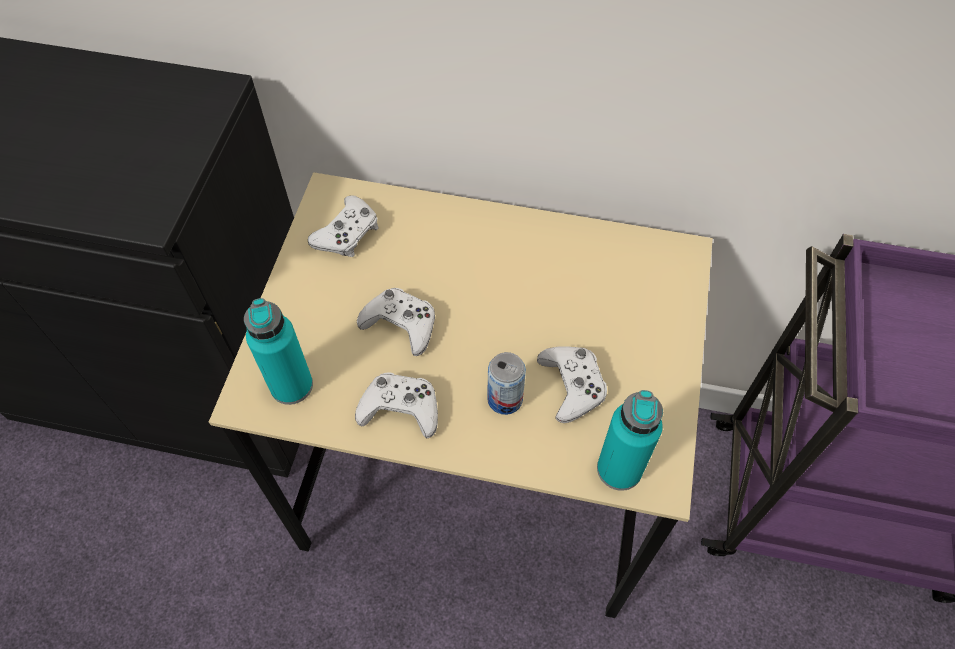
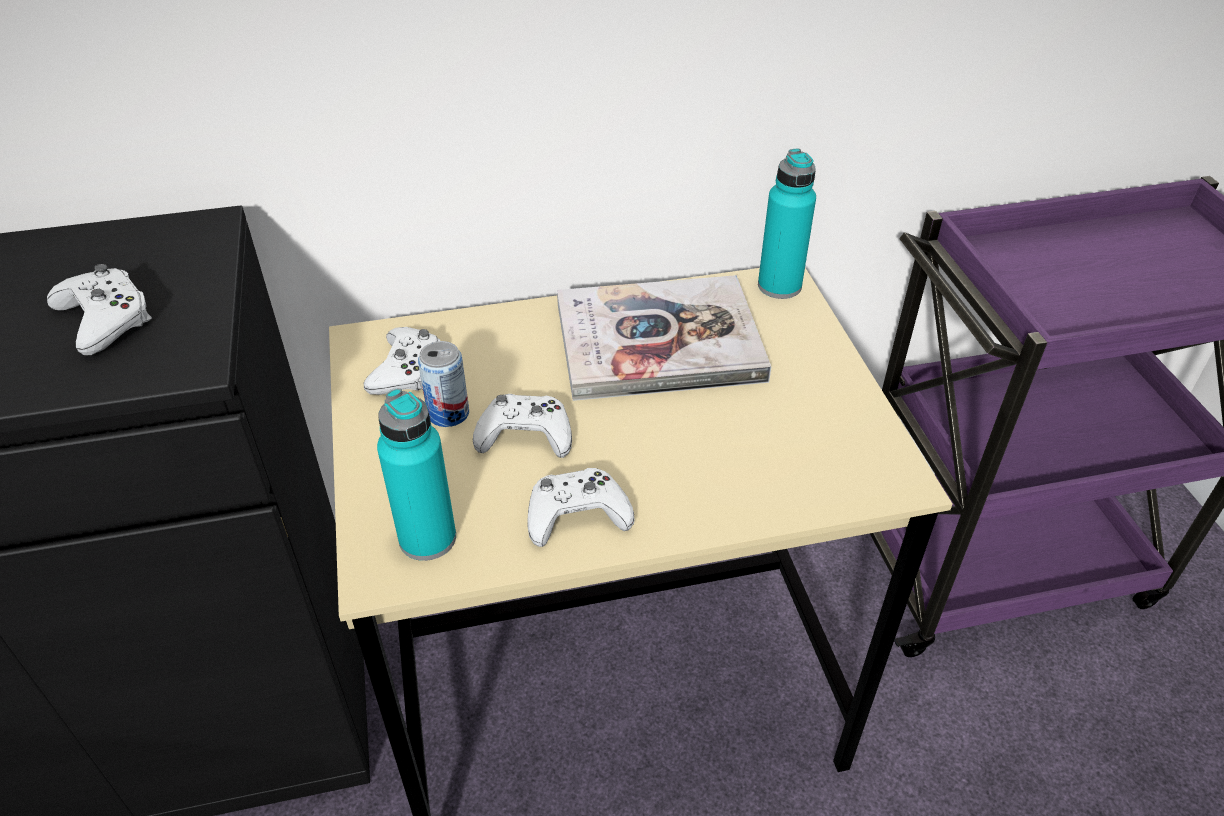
camera: 25 degrees left, 15 degrees down
(505, 399) = (689, 464): can -> can (448, 413)
(546, 276) = (658, 342): none -> book
(572, 386) = (752, 428): white game controller -> white game controller (105, 319)
(619, 469) = (852, 485): turquoise bottle -> turquoise bottle (779, 286)

